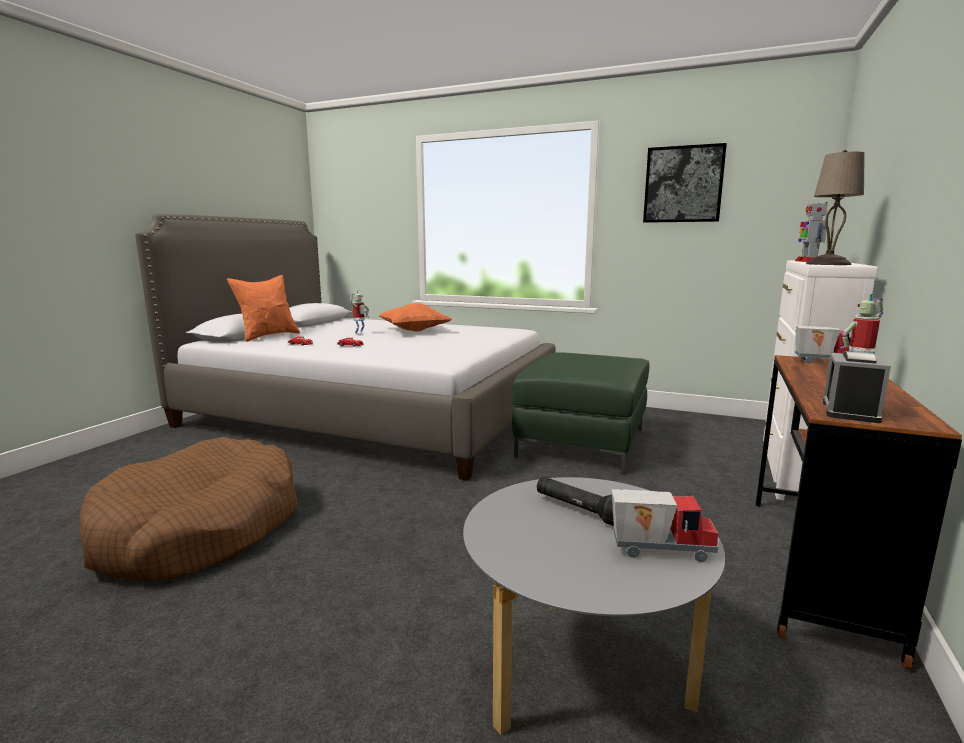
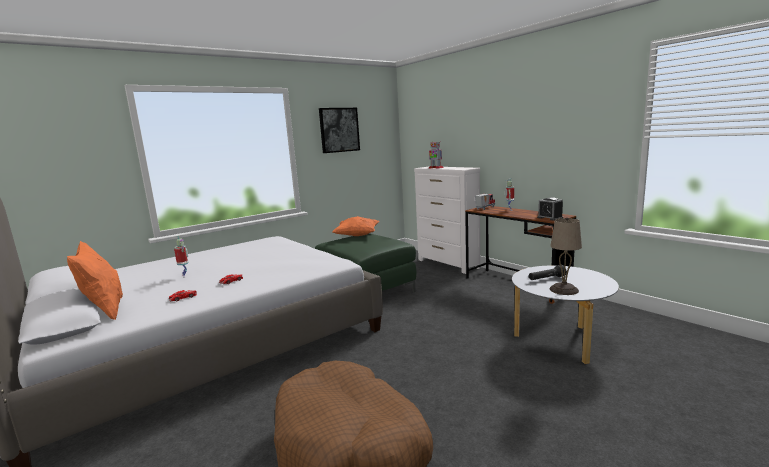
camera: 60 degrees left, 0 degrees up
(414, 331) = (215, 260): orange pillow -> orange pillow (357, 236)
(659, 549) = (580, 274): toy truck -> none
(827, 264) = (460, 168): beige table lamp -> beige table lamp (563, 289)

